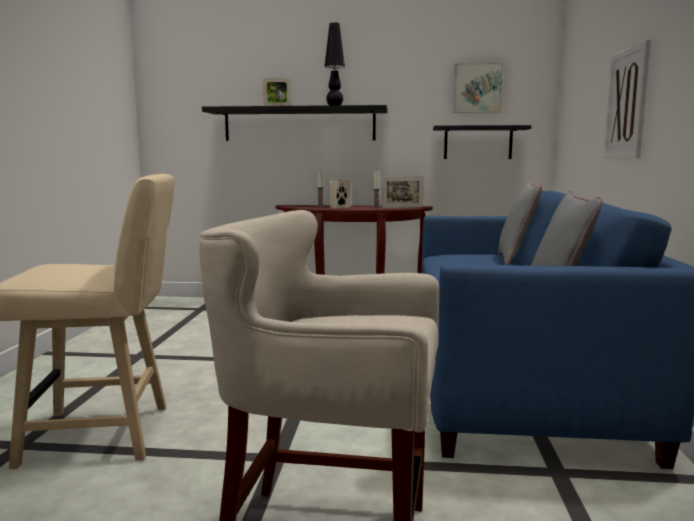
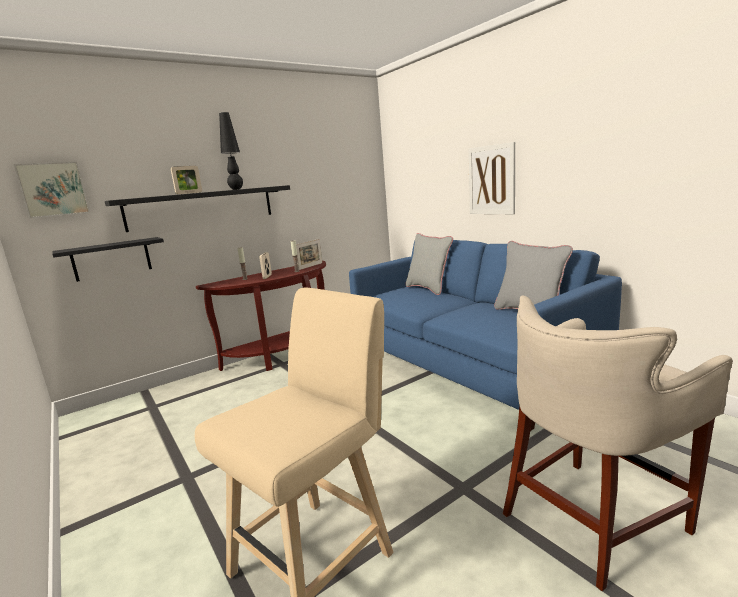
camera: 40 degrees left, 5 degrees up
(477, 88) = (337, 166): picture -> picture (53, 189)
(478, 143) = (343, 207): black shelf -> black shelf (112, 259)

